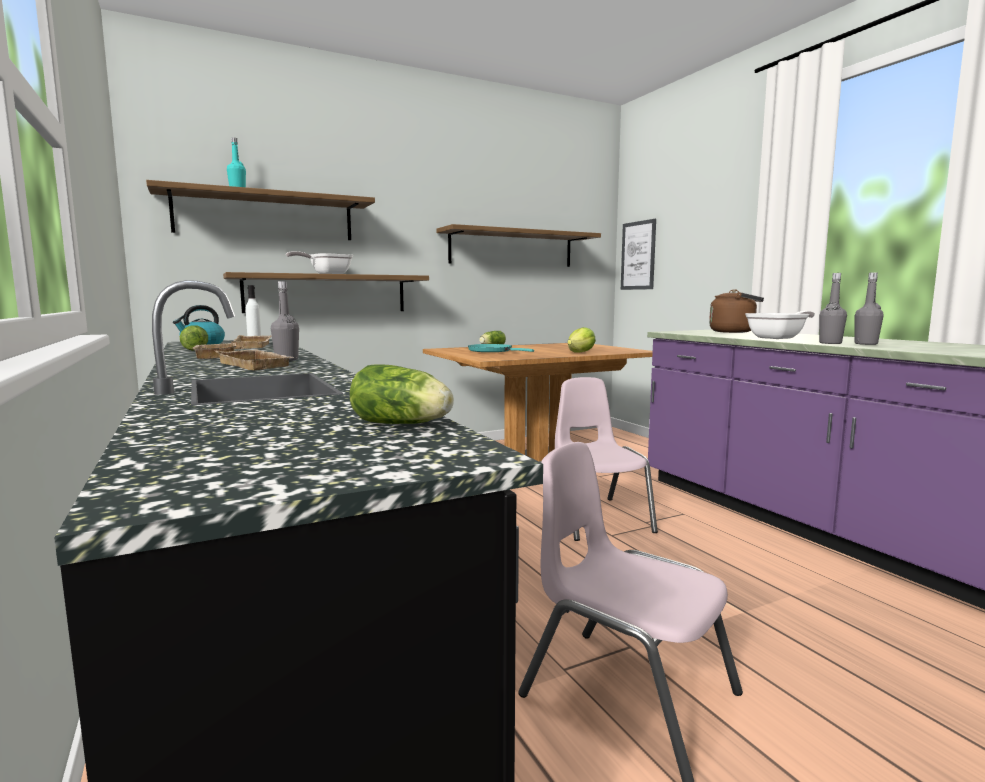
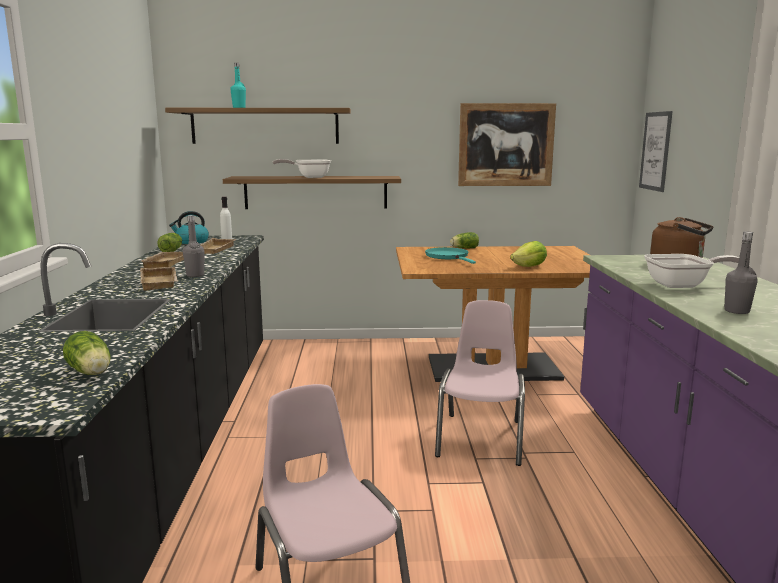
camera: 25 degrees right, 5 degrees up
(512, 249) = (506, 145): shelf -> picture
(830, 343) = (698, 305): grey bottle -> none

